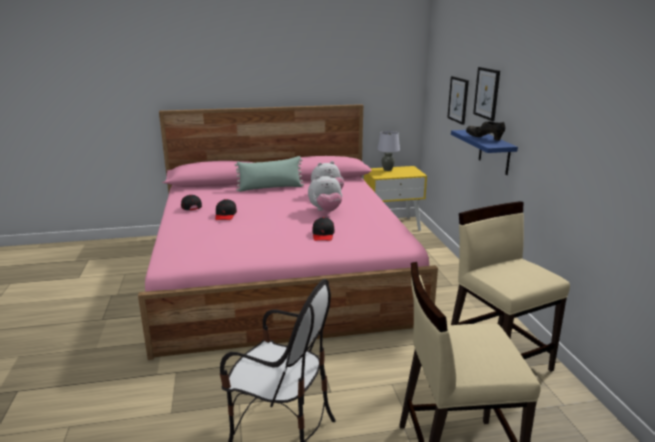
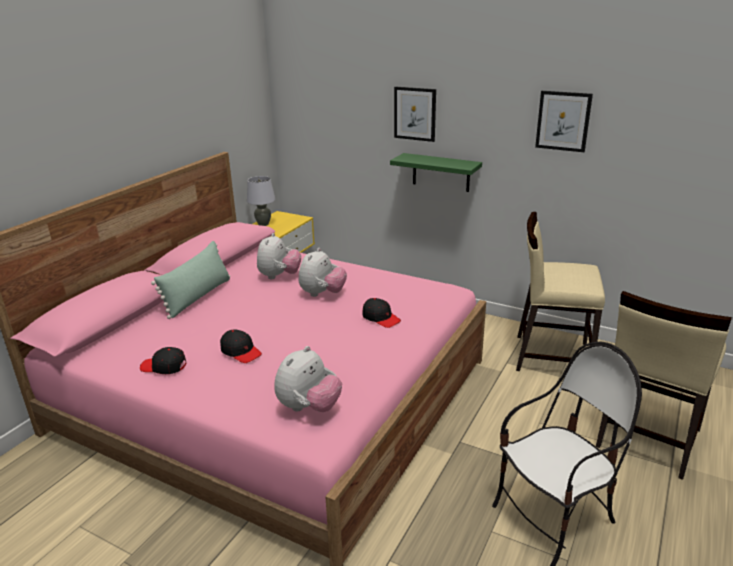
camera: 50 degrees left, 5 degrees up
(189, 248) = (309, 407): none -> plush toy
(458, 100) = (356, 124): picture -> picture (563, 121)
(484, 138) = (439, 161): black shoe -> none
(494, 152) = (441, 172): blue shelf -> green shelf

